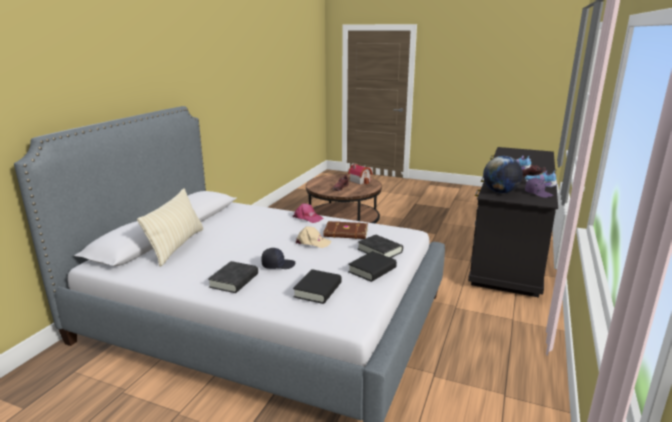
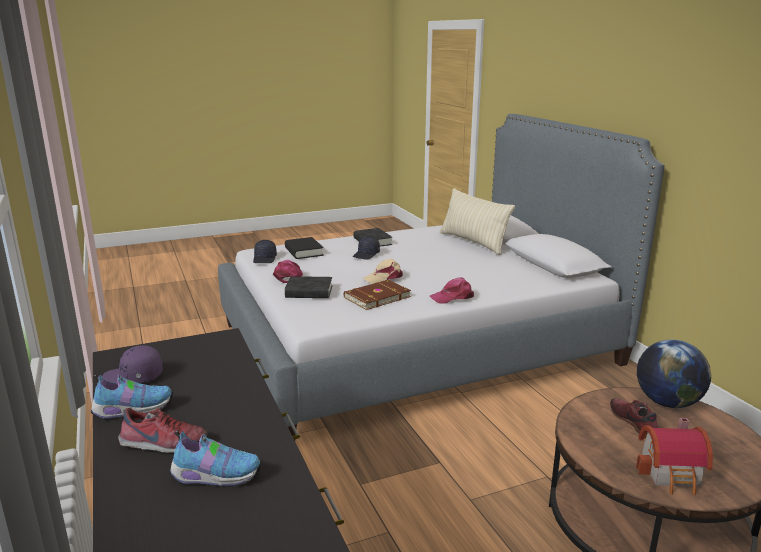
camera: 135 degrees right, 0 degrees up
(362, 299) = (265, 259): none -> black cap
(372, 270) = (289, 276): black book -> pink cap
(500, 192) = (208, 354): globe -> globe (667, 402)

